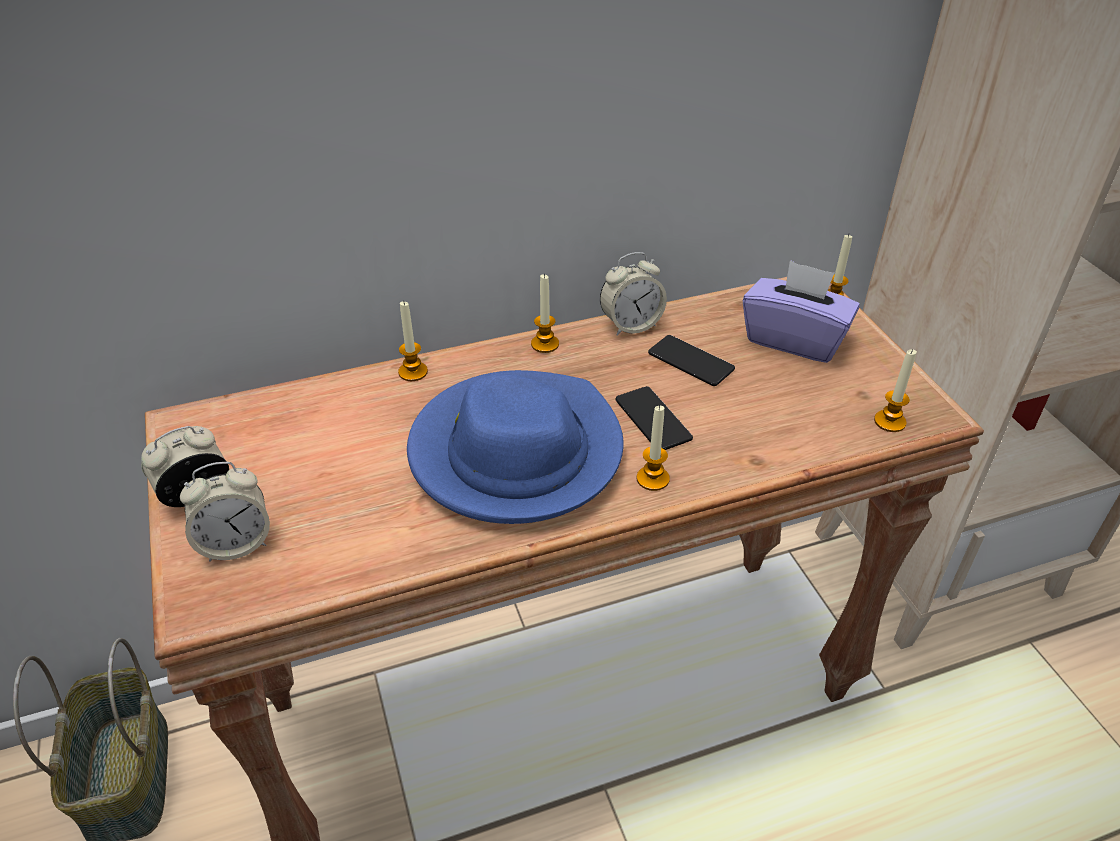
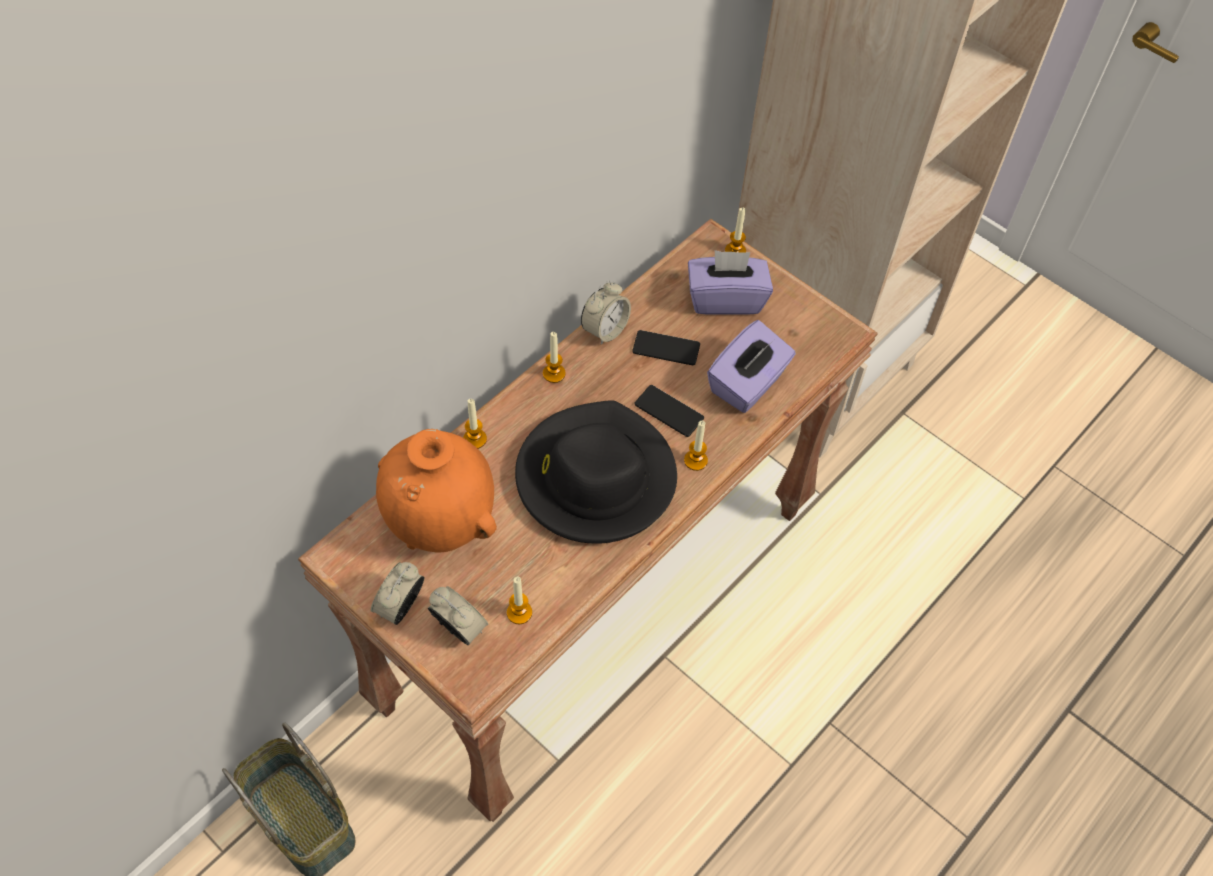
camera: 30 degrees left, 15 degrees up
(236, 543) = (459, 628): alarm clock -> alarm clock turned 90 degrees counterclockwise
(311, 434) = (442, 524): none -> orange vase
(516, 452) = (594, 477): blue hat -> black hat
(772, 425) = (748, 384): none -> purple tissue box
(889, 422) = (819, 350): candle -> candle (519, 612)

